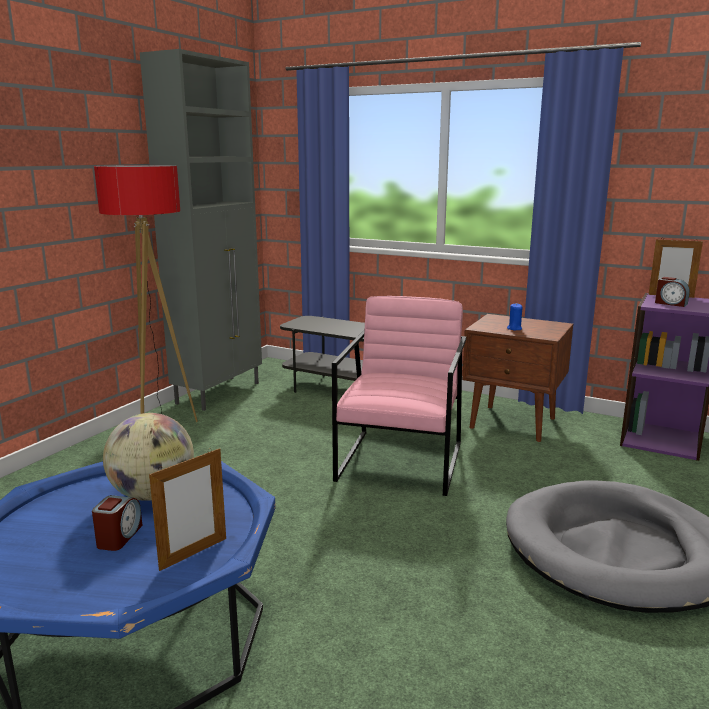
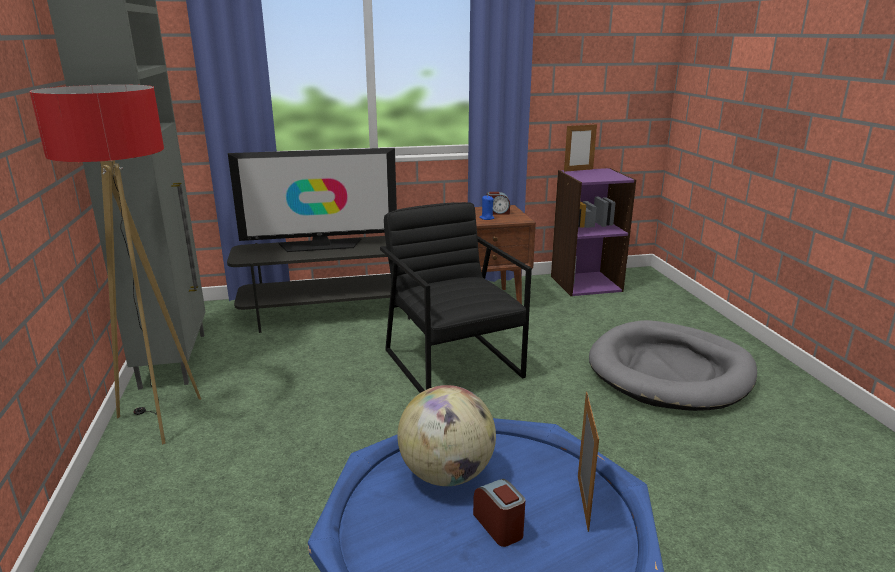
camera: 40 degrees left, 5 degrees up
(364, 327) = (320, 245): none -> television
(401, 461) = (453, 363): pink armchair -> black armchair
(670, 303) = (592, 176): alarm clock -> alarm clock (497, 212)

